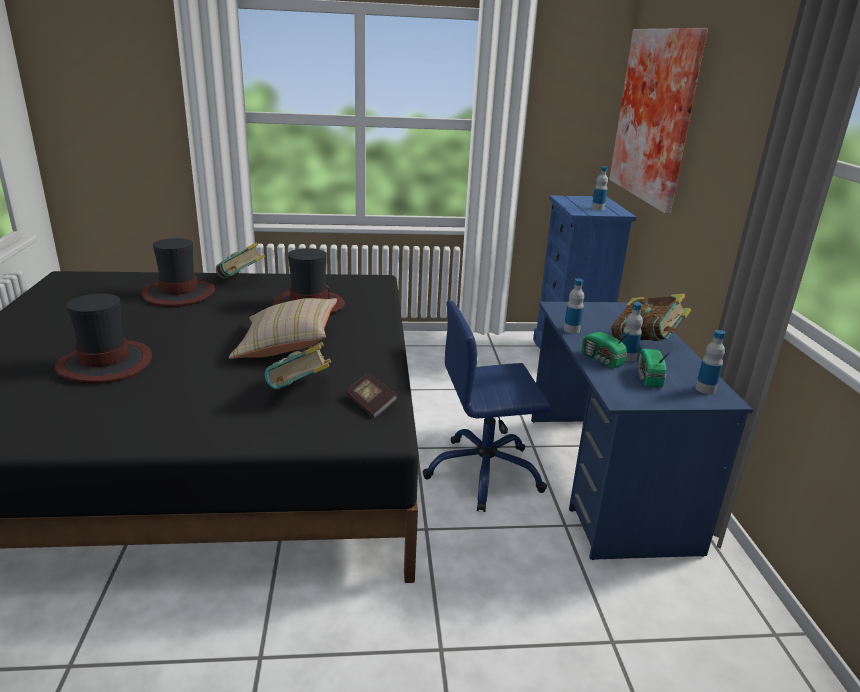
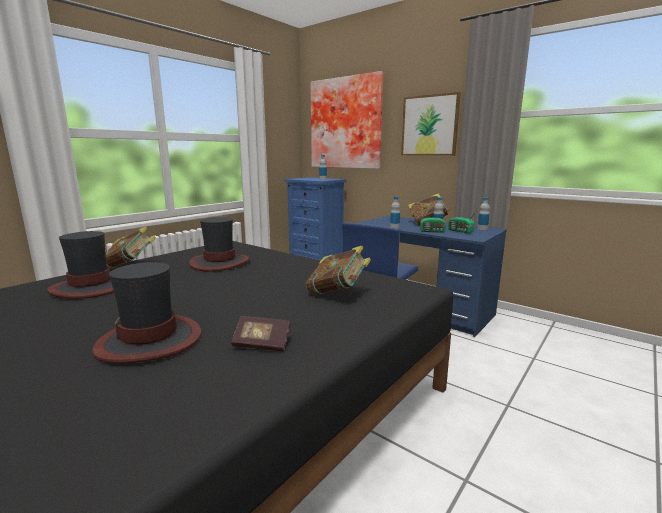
camera: 45 degrees left, 10 degrees down
(287, 345) = (265, 281): beige pillow -> none
(371, 404) = (384, 283): book -> book (262, 344)
(741, 154) = (429, 125): none -> picture

